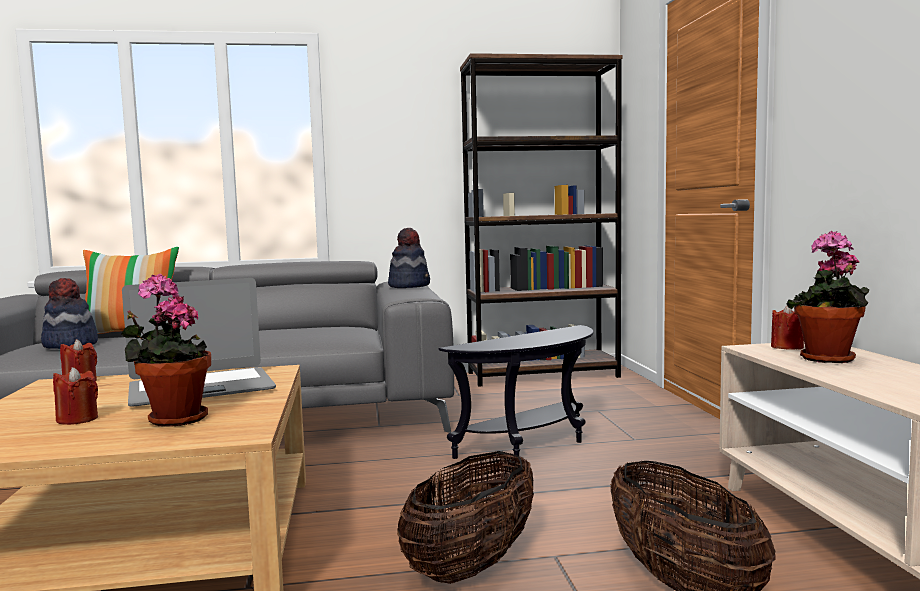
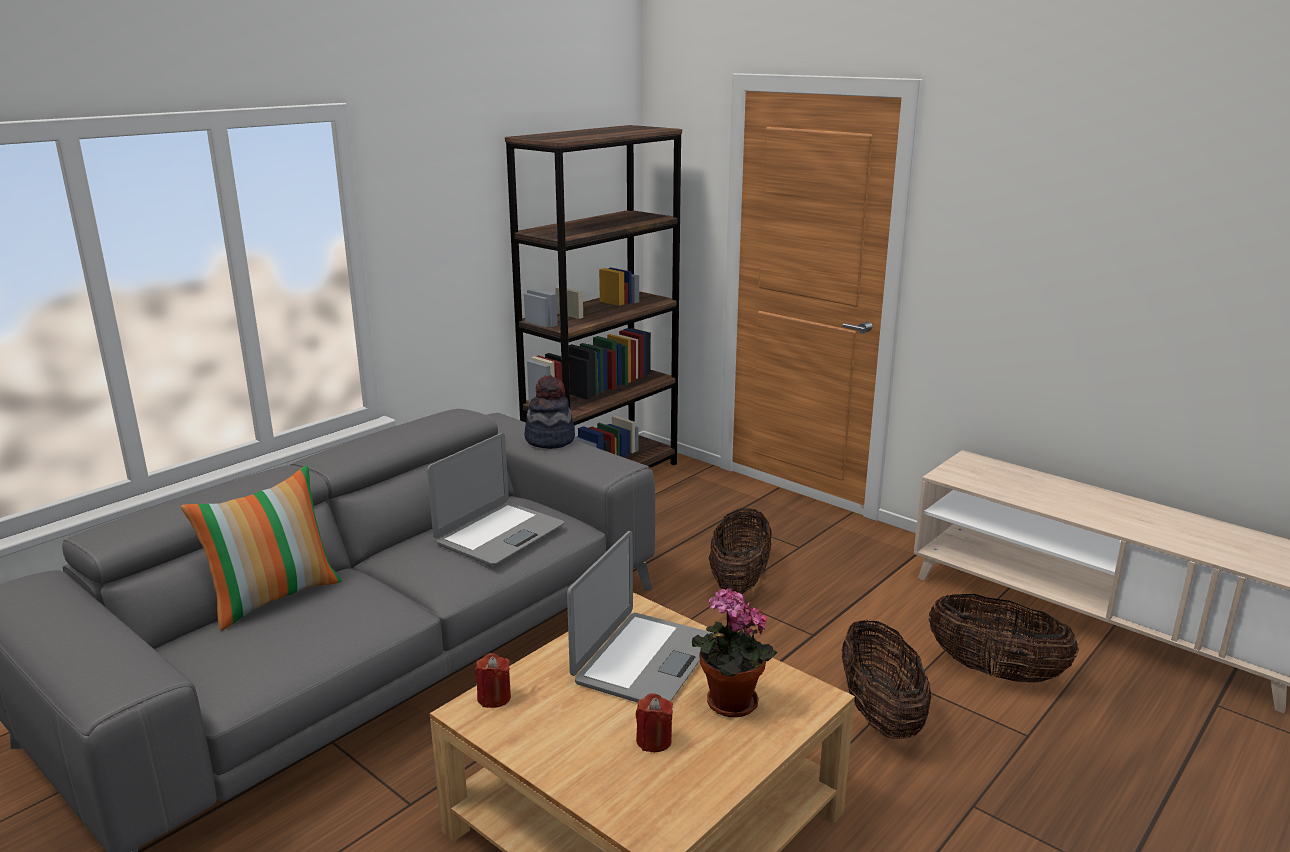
camera: 40 degrees left, 15 degrees up
(70, 345) = (271, 647): hat -> none
(301, 332) = (499, 534): none -> laptop
(532, 444) = (739, 580): black side table -> basket
(787, 347) = (962, 469): red candle -> none
(828, 360) = (1007, 482): potted plant -> none

